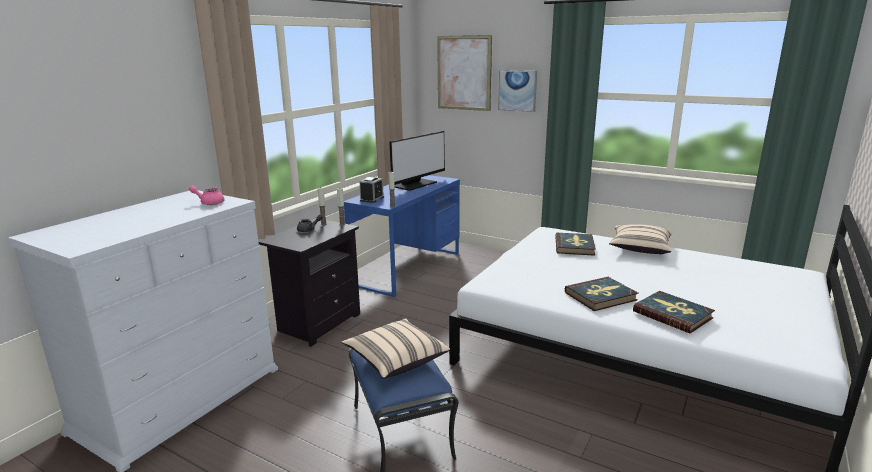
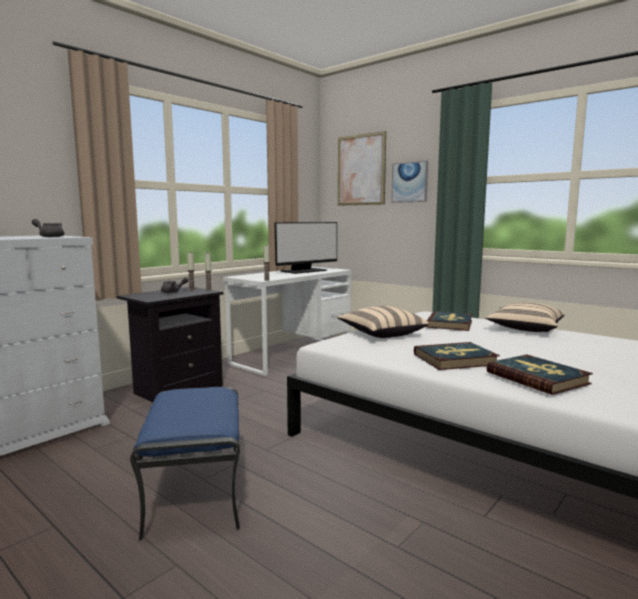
camera: 10 degrees right, 10 degrees down
(209, 202) = (49, 236): pink teapot -> grey teapot
(372, 199) = (252, 276): alarm clock -> none
(396, 360) = (191, 401): beige pillow -> beige pillow (381, 334)
(408, 268) = (293, 355): blue desk -> white desk

